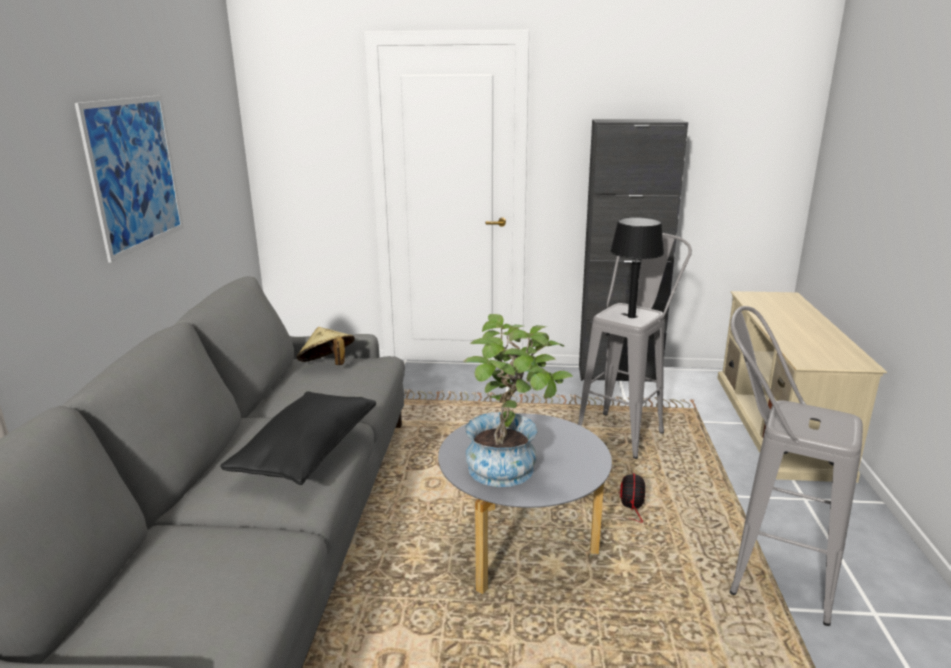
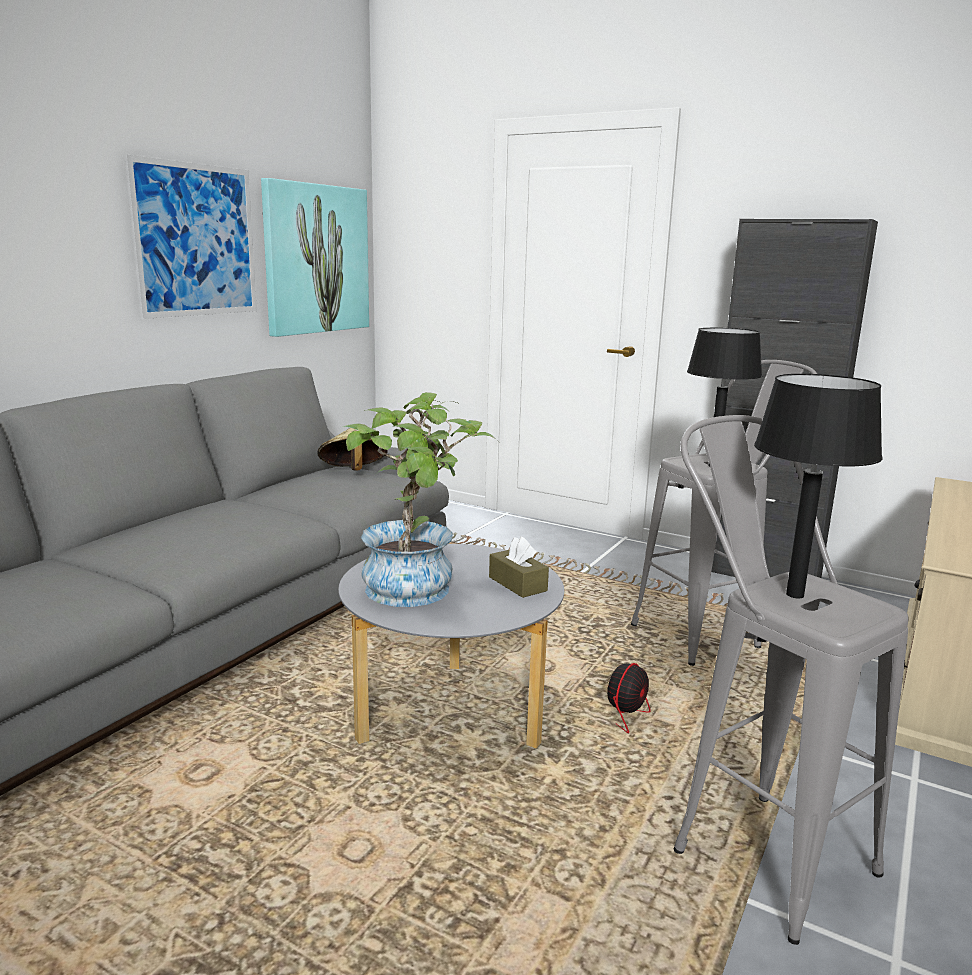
camera: 25 degrees right, 5 degrees down
(213, 167) = (316, 259): none -> picture
(307, 453) = (231, 531): black pillow -> none
(567, 442) = (517, 584): none -> brown tissue box
(798, 419) = (796, 595): none -> black table lamp

